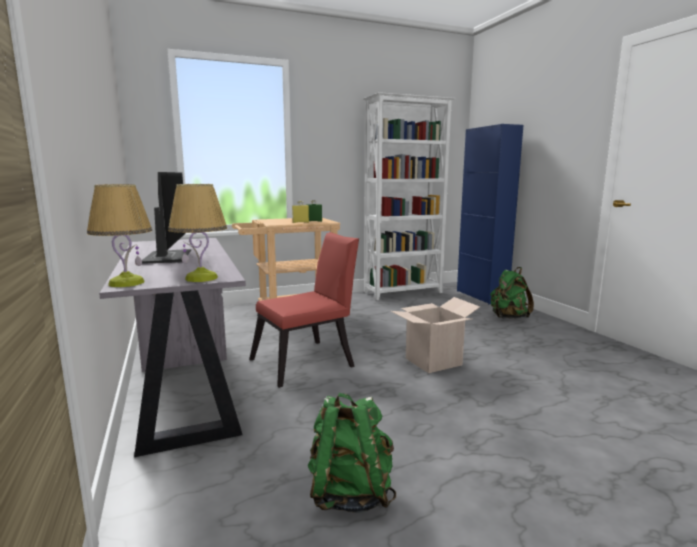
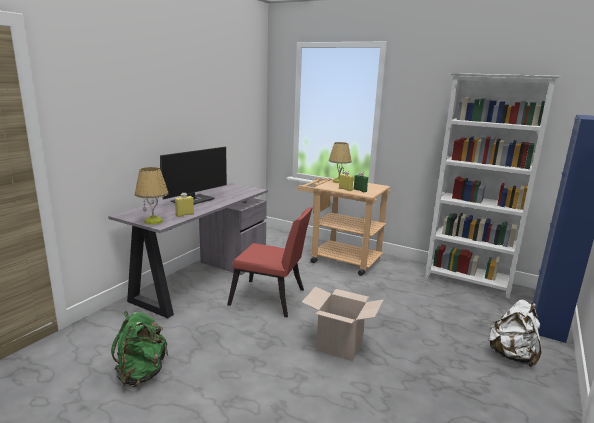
camera: 50 degrees right, 5 degrees up
(126, 283) = (128, 213): table lamp -> table lamp (338, 181)
(215, 266) = (185, 215): none -> yellow bottle
(508, 318) = (512, 355): green backpack -> white backpack

